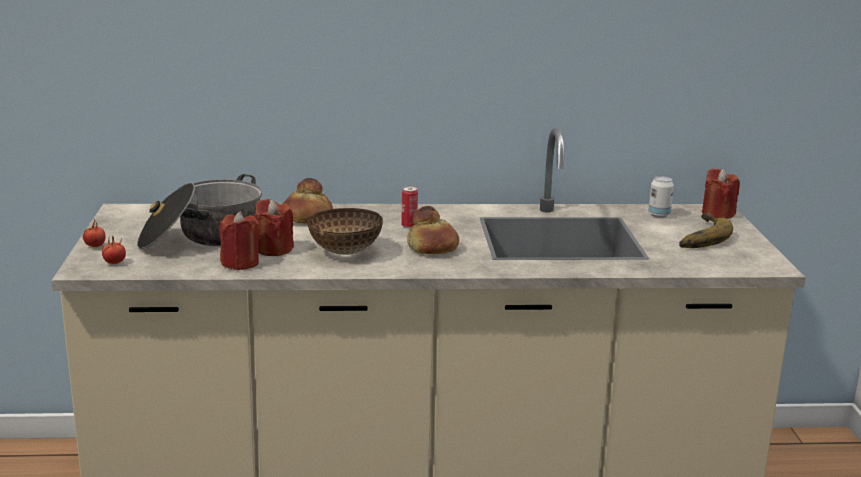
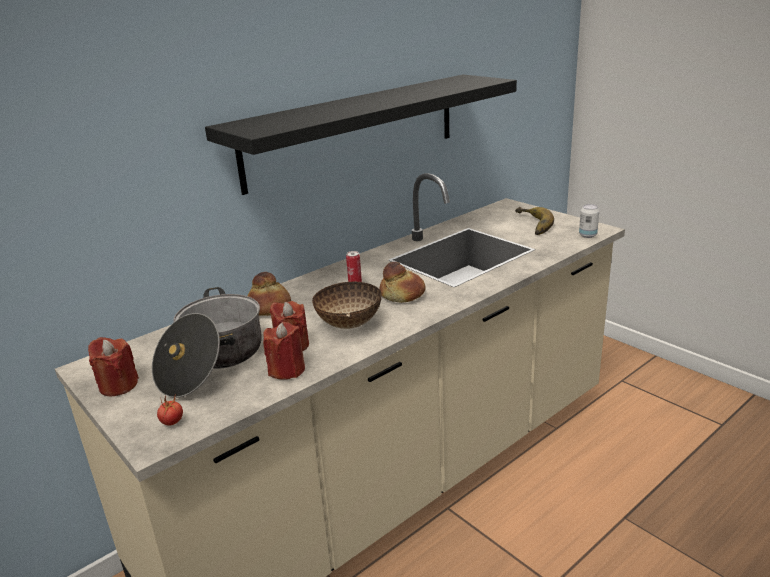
camera: 35 degrees left, 5 degrees up
(95, 246) = (122, 414): tomato -> none
(483, 58) = (354, 130): none -> black shelf
(659, 215) = (485, 218): can -> can (587, 235)
(718, 214) = (512, 206): red candle -> red candle (118, 385)

